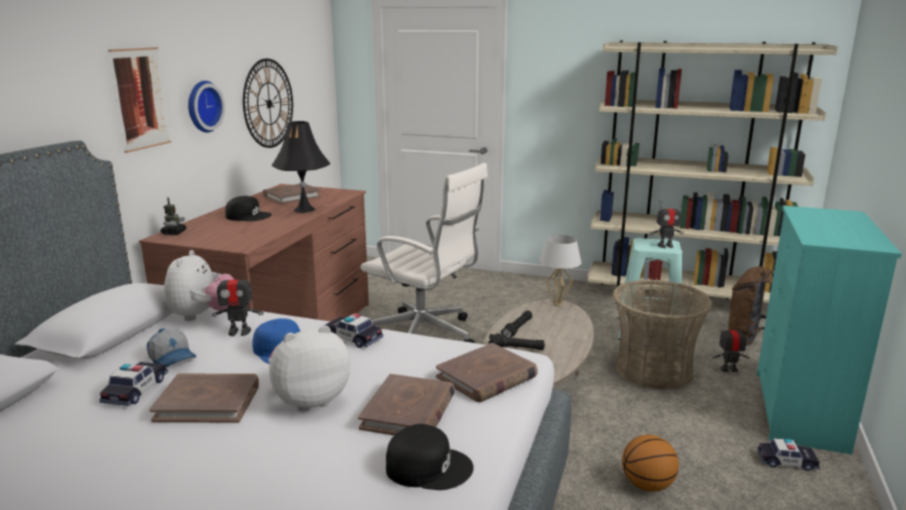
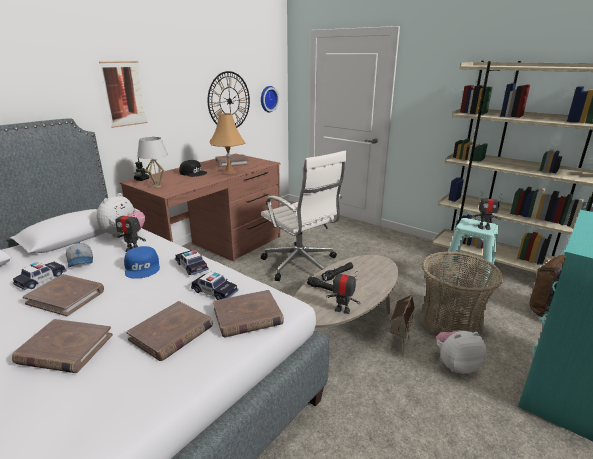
camera: 20 degrees right, 5 degrees up
(202, 106) = (174, 101): wall clock -> wall clock (267, 99)
(286, 454) = (65, 349): none -> brown book
(304, 209) = (229, 172): black table lamp -> orange table lamp
(309, 400) = (123, 308): plush toy -> plush toy (455, 365)
(428, 466) = (140, 385): black cap -> none
(558, 304) = (381, 260): white table lamp -> white table lamp (157, 186)
(608, 405) = (398, 343): none -> toy house
(647, 485) = (389, 419): basketball -> none
(728, 369) = (515, 334): toy robot -> toy robot (342, 310)
(787, 461) = (524, 431): toy car -> toy car (214, 291)

